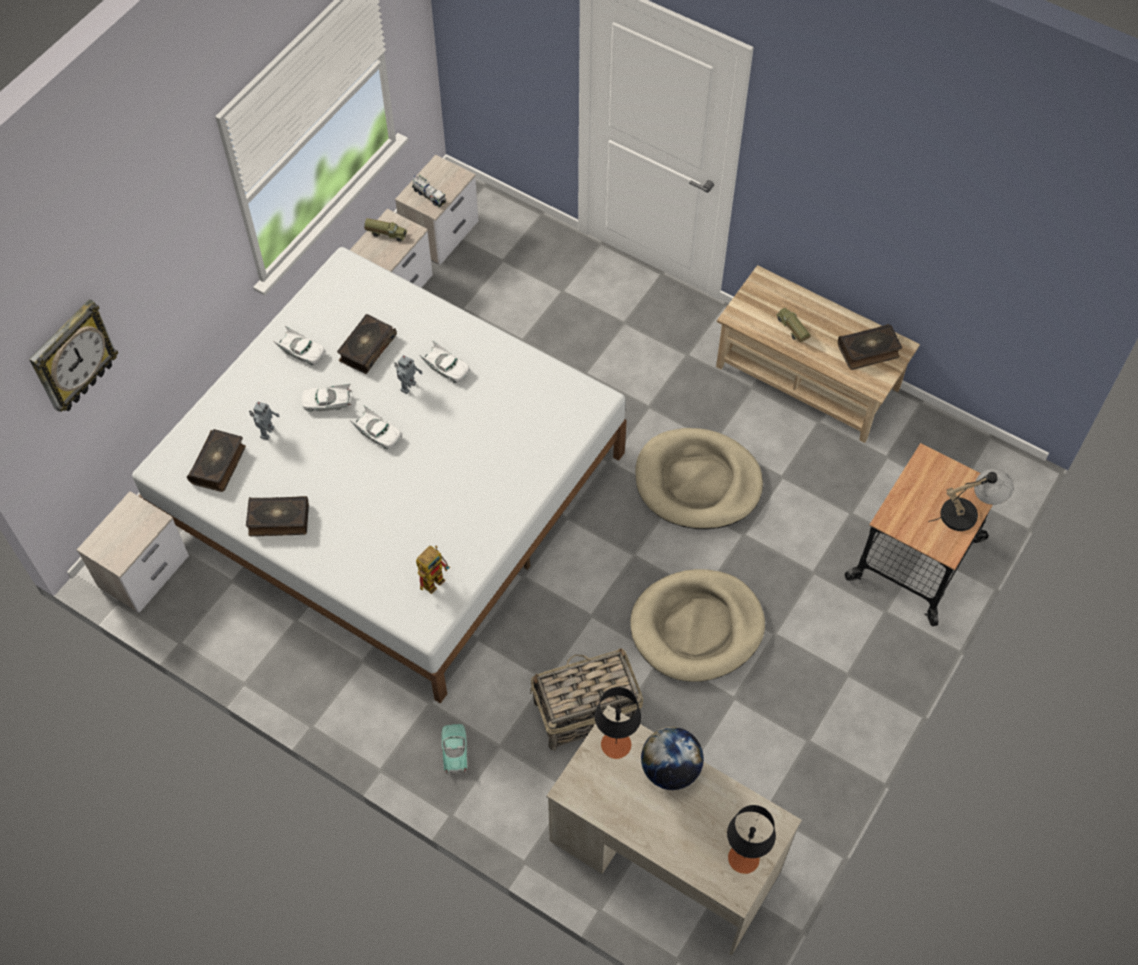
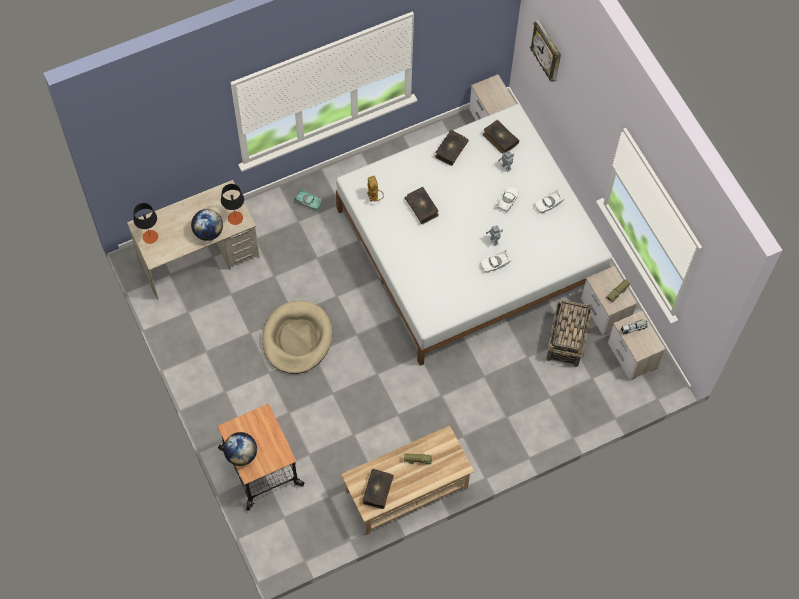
camera: 120 degrees right, 5 degrees up
(367, 348) = (531, 234): book -> book (422, 207)
(377, 433) = (474, 214): white toy car -> none
(585, 712) = (289, 265): basket -> basket (567, 339)
(697, 482) = (378, 390): beige dog bed -> none
(968, 513) = (241, 454): table lamp -> globe

